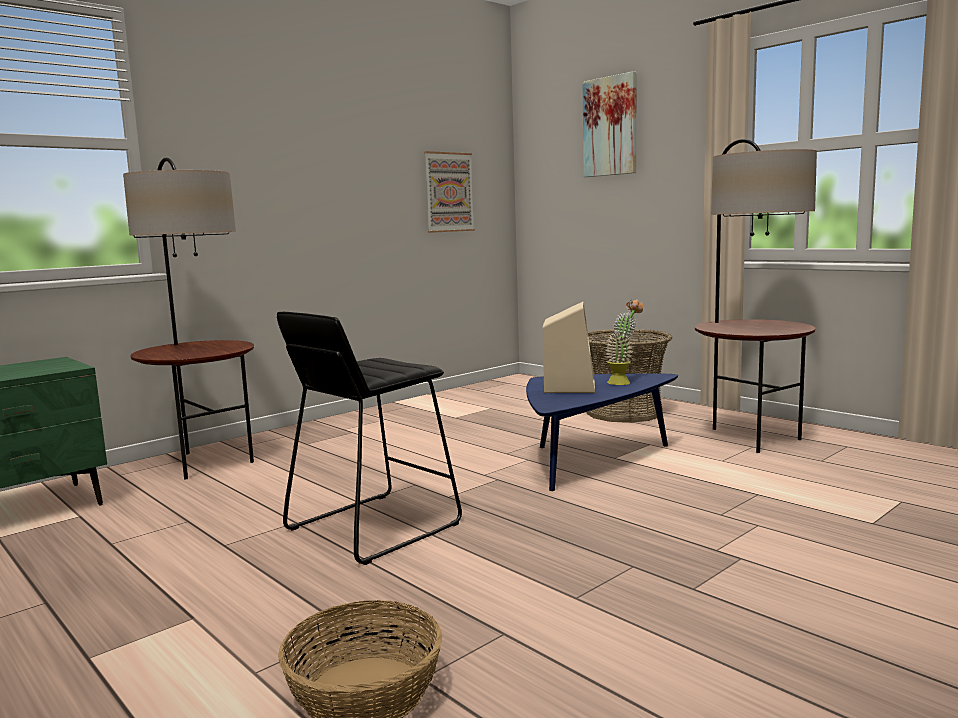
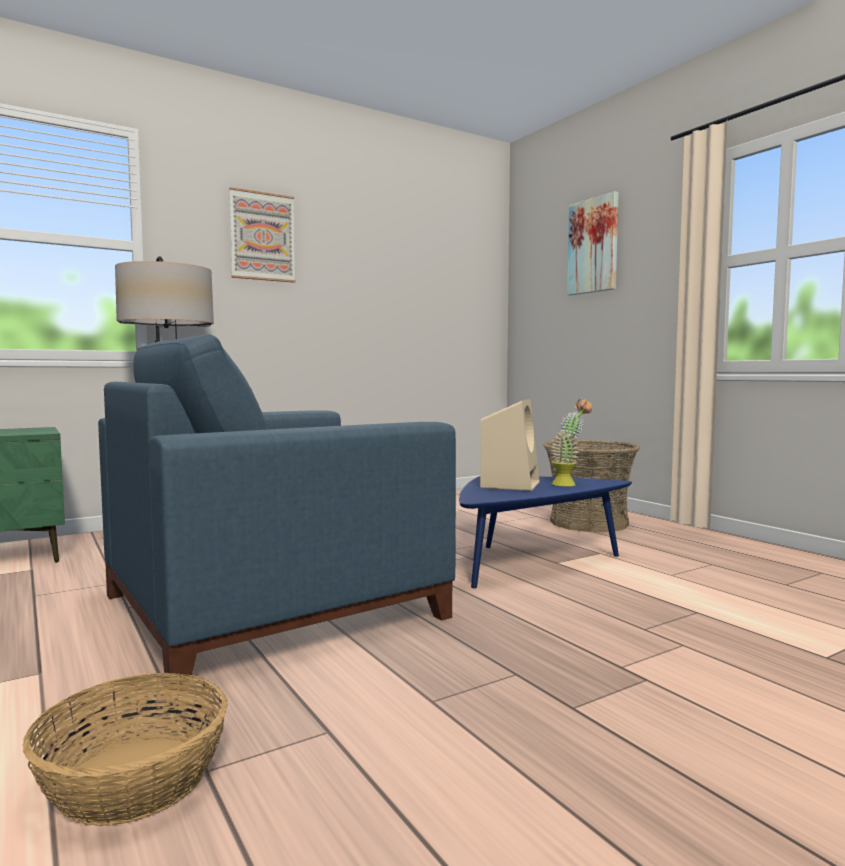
camera: 10 degrees right, 5 degrees down
(373, 526) = (275, 604): black stool -> blue armchair
(449, 192) = (440, 308): picture -> picture (262, 236)
(749, 438) = (712, 556): floor lamp -> none

